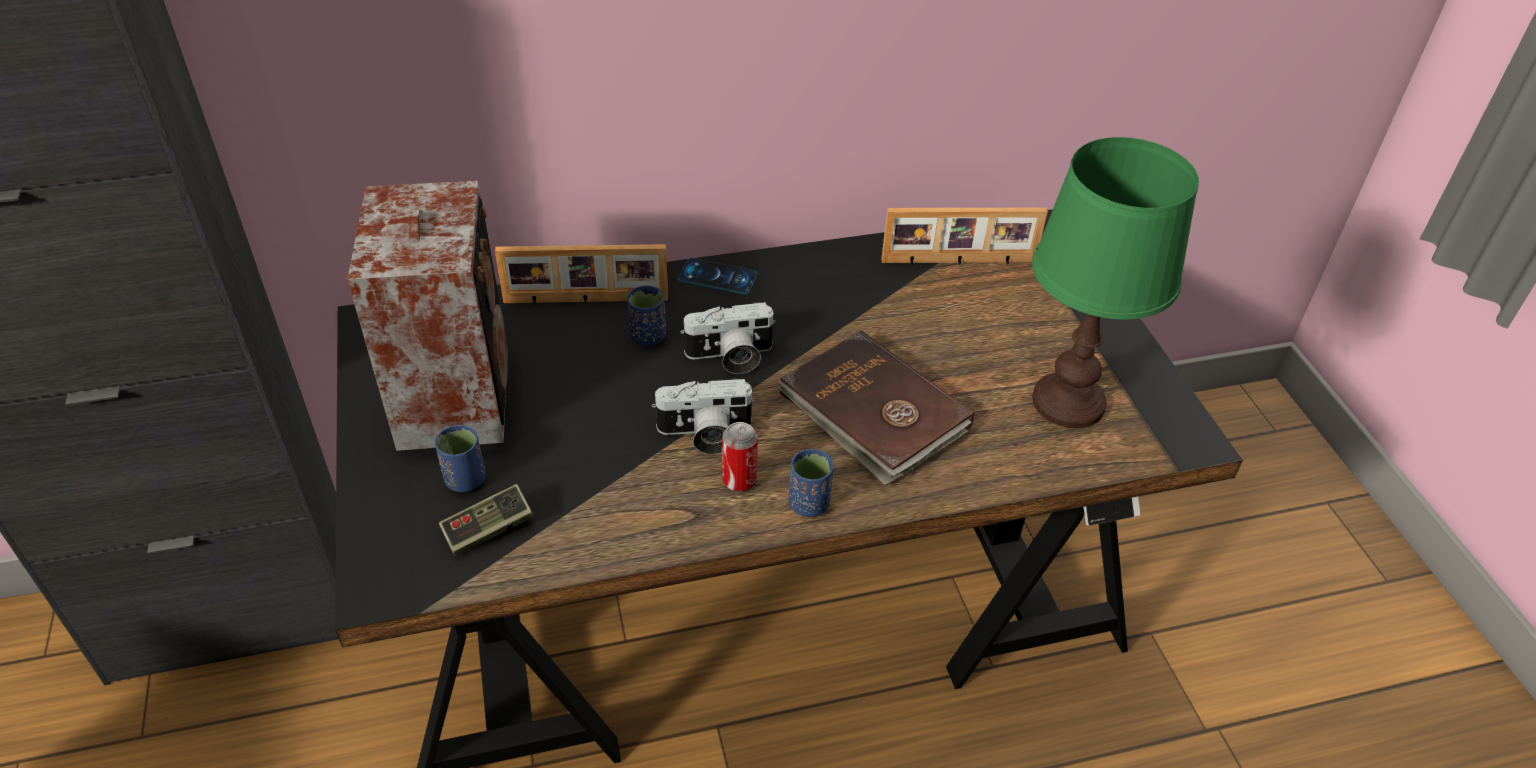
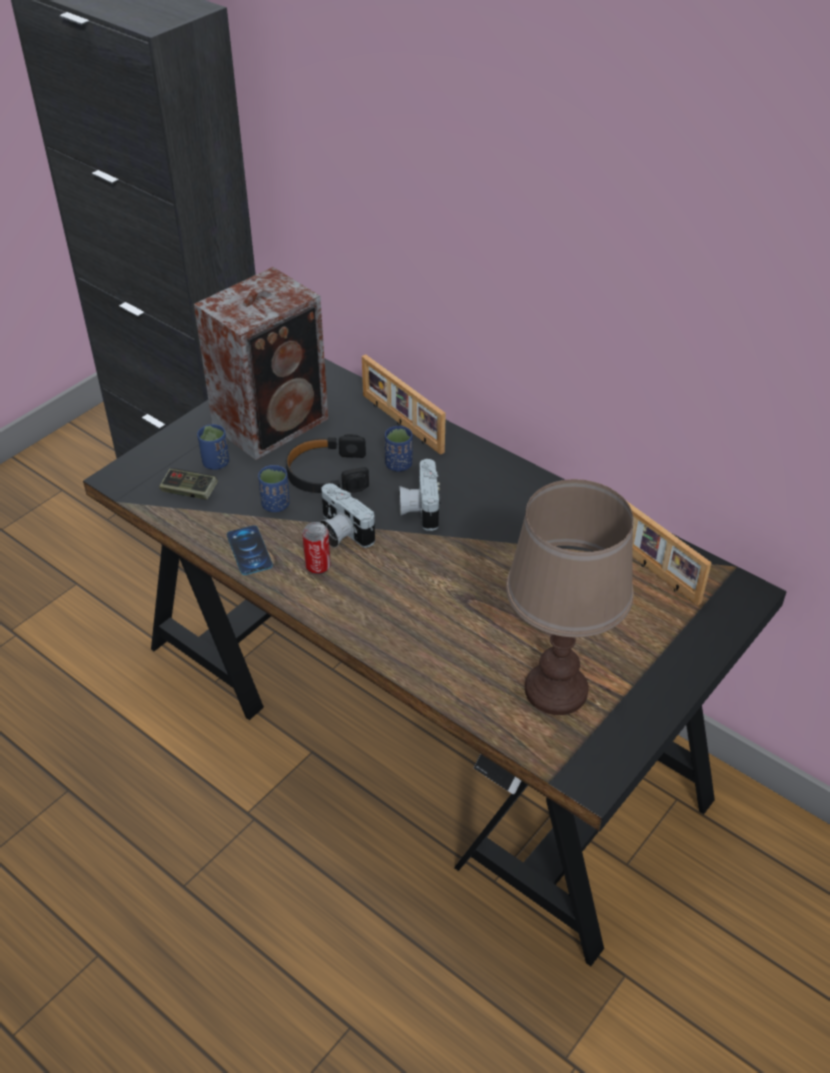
camera: 55 degrees right, 0 degrees up
(599, 397) = (327, 474): none -> black headphones
(717, 277) = (487, 463): phone -> phone (249, 550)
(730, 357) = (419, 507): camera -> camera turned 45 degrees clockwise
(809, 504) = (328, 606): blue cup -> blue cup (275, 505)
(873, 412) = (438, 596): brown book -> none
(1069, 402) = (557, 690): green table lamp -> brown table lamp

